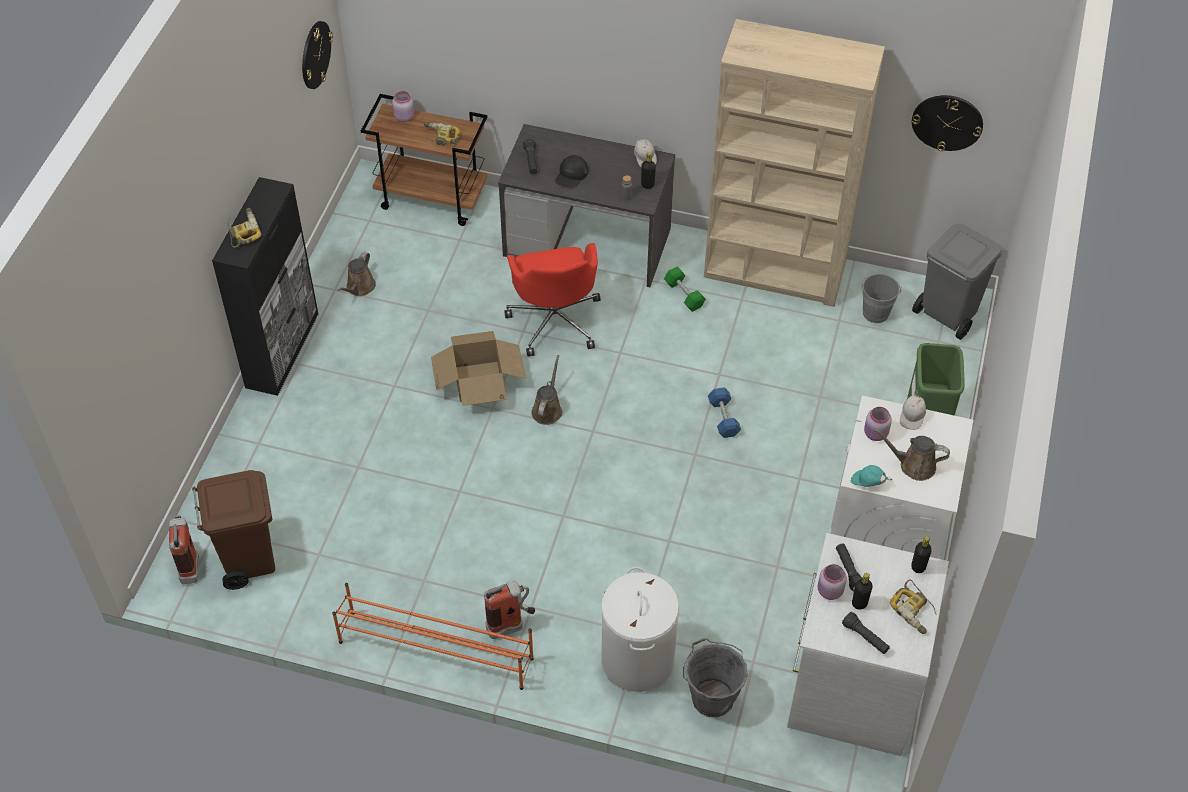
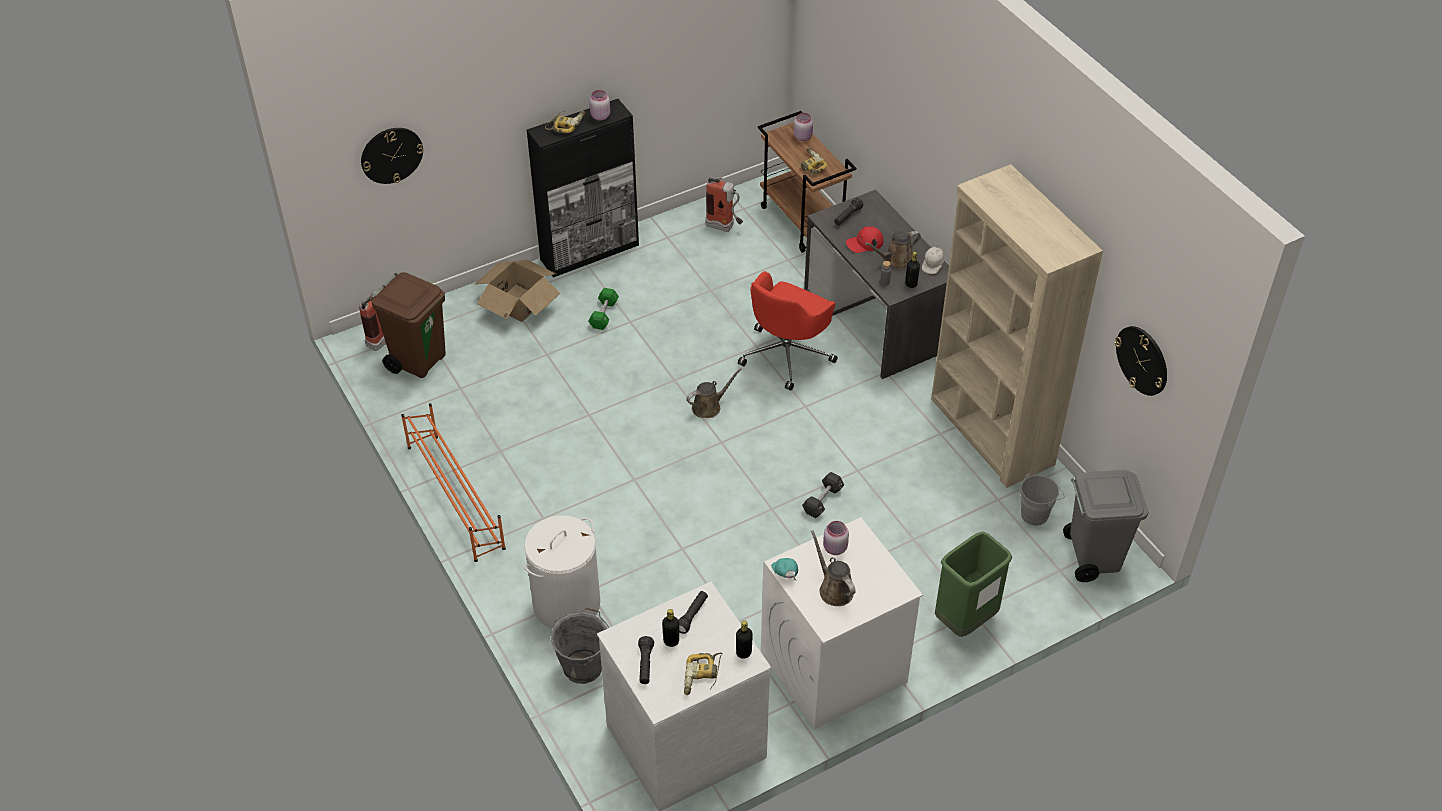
camera: 45 degrees right, 5 degrees down
(315, 54) = (741, 41): wall clock -> wall clock (391, 155)
(359, 288) = (684, 246): brown watering can -> brown watering can (896, 260)
(479, 381) = (686, 357): cardboard box -> cardboard box (518, 303)
(511, 626) = (516, 519): fire extinguisher -> fire extinguisher (724, 227)
(571, 175) = (864, 243): black cap -> red cap
(684, 295) = (901, 401): green dumbbell -> green dumbbell (604, 314)
(723, 418) = (822, 500): blue dumbbell -> black dumbbell
(829, 591) = (661, 617): pink jar -> pink jar (599, 116)
(912, 417) = (878, 558): white cap -> none

